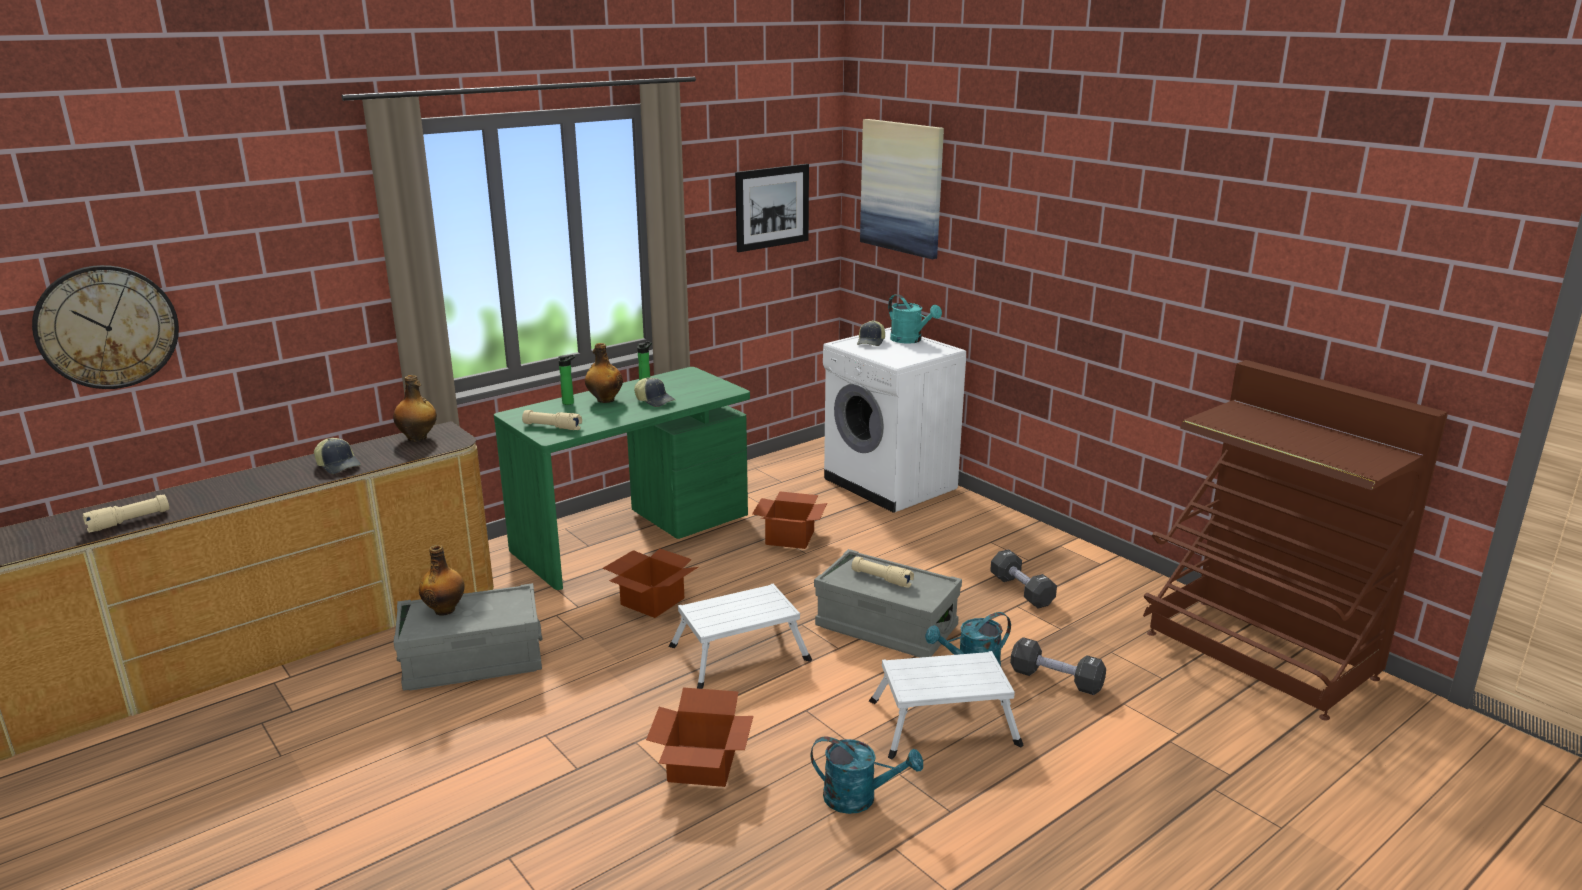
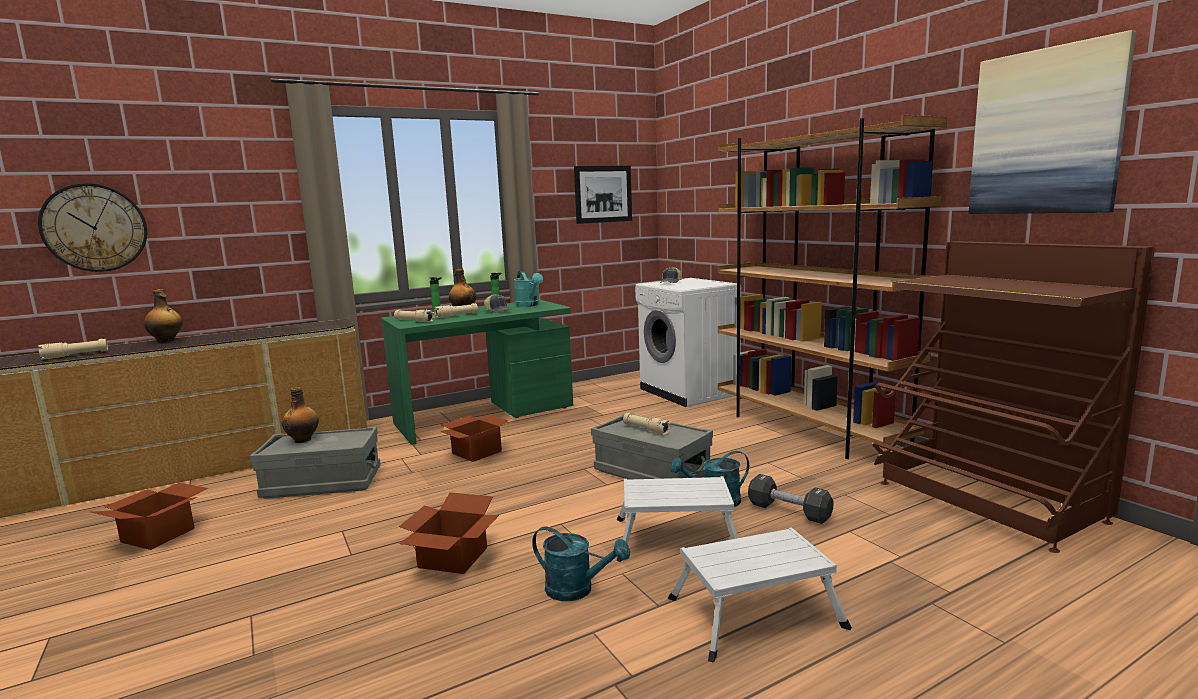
camera: 10 degrees right, 10 degrees down
(339, 465) = (247, 334): cap -> none
(418, 438) = (315, 324): bottle -> bottle (166, 340)
(603, 413) = (457, 316): none -> beige flashlight
(738, 653) = (524, 485): white step ladder -> white step ladder (754, 612)
(791, 537) = (600, 419): cardboard box -> cardboard box (160, 534)
(902, 187) = (694, 173): picture -> picture (1045, 132)
(910, 340) = (700, 281): turquoise watering can -> turquoise watering can (529, 305)
(1021, 591) = (774, 453): black dumbbell -> none
(1054, 550) = (809, 430): none -> brown bookcase

